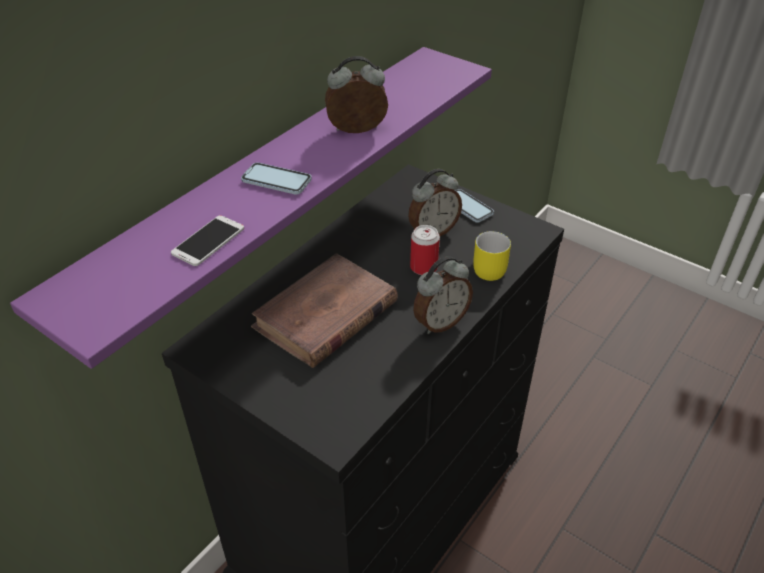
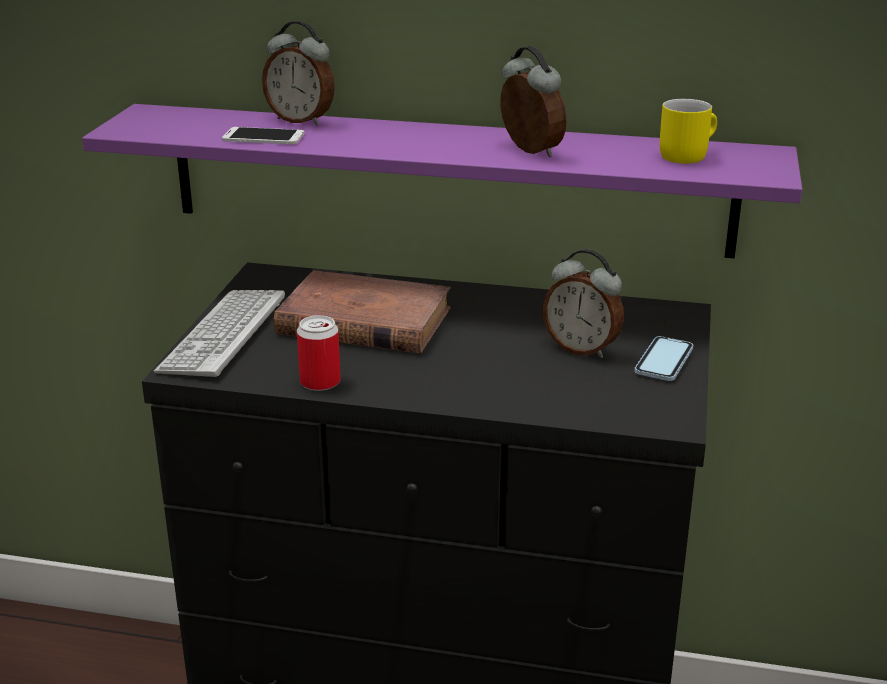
camera: 65 degrees right, 15 degrees down
(276, 180) = (389, 139): phone -> none
(291, 400) = (223, 334): none -> keyboard
(423, 267) = (502, 357): can -> can (320, 382)
(440, 322) = (408, 388): alarm clock -> alarm clock (301, 120)
(485, 267) = (544, 398): yellow mug -> yellow mug (685, 154)

